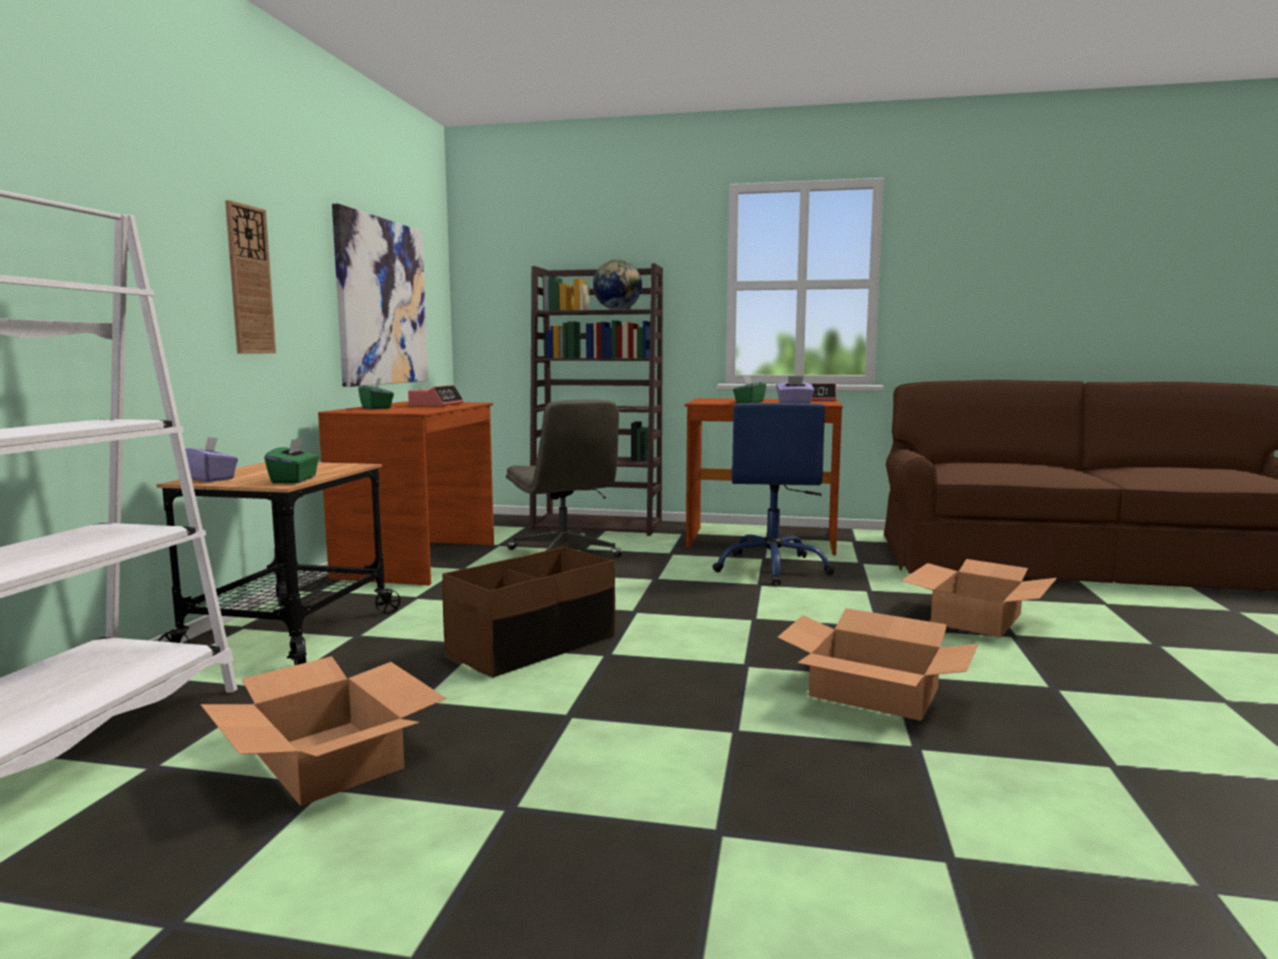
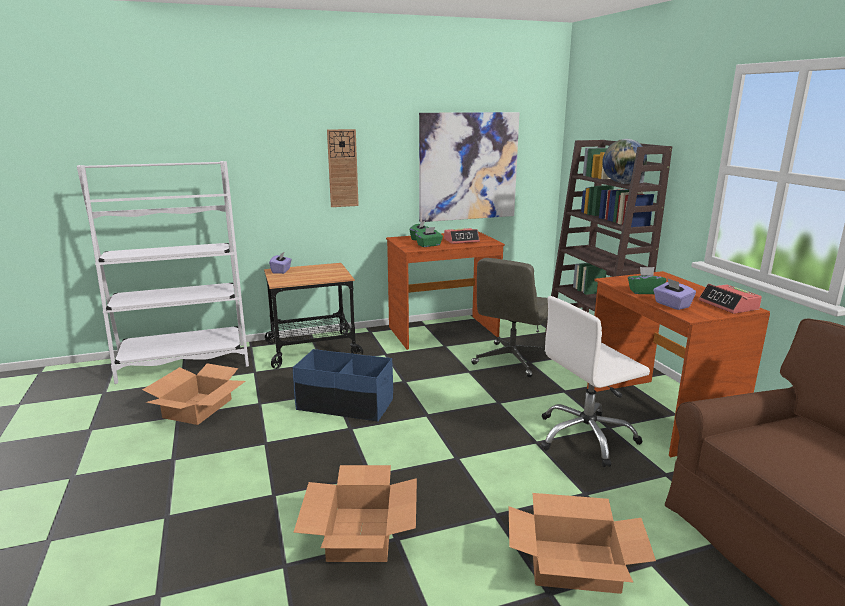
camera: 60 degrees right, 10 degrees up
(294, 480) = (290, 281): green tissue box -> green tissue box (429, 245)
(533, 646) = (345, 405): brown storage box -> blue storage box
(772, 568) = (586, 437): blue office chair -> white office chair

